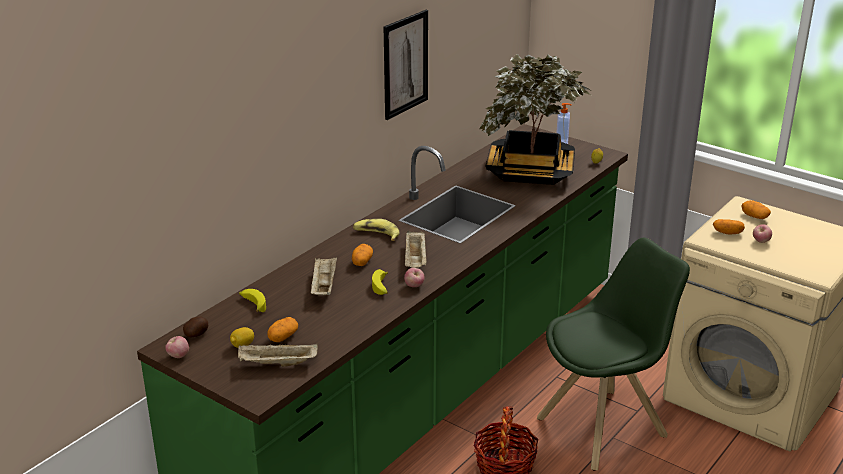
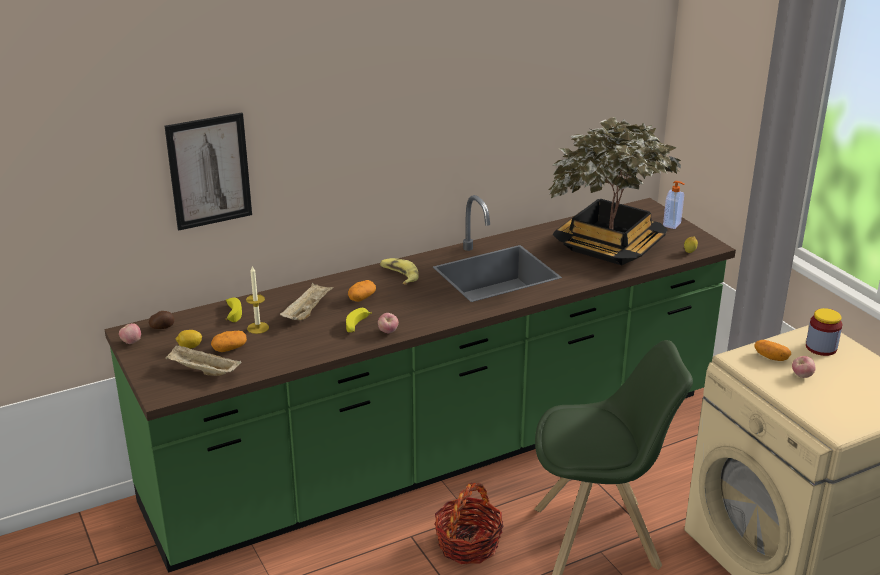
camera: 25 degrees right, 0 degrees up
(291, 311) = (258, 328): none -> candle
(405, 64) = (471, 107): picture -> picture (209, 171)
(415, 260) = (413, 308): beige tray -> none
(754, 216) = (821, 347): potato -> jar

